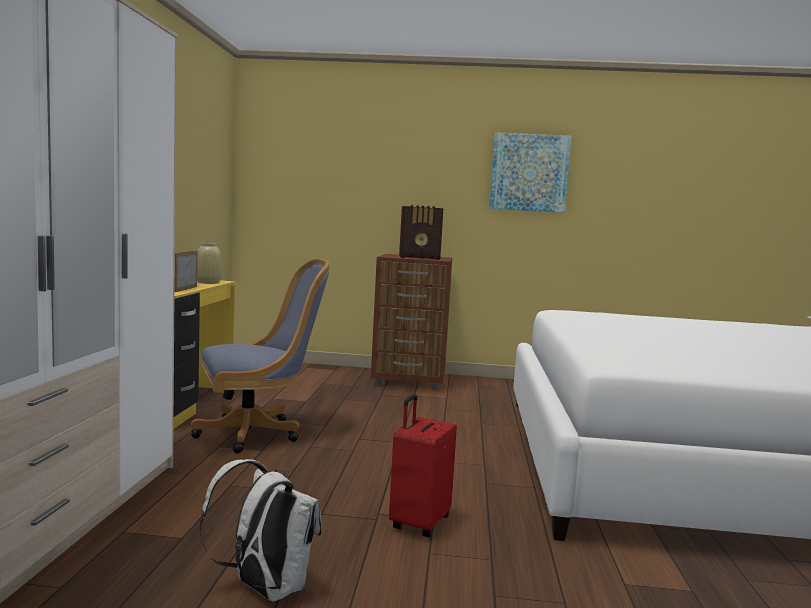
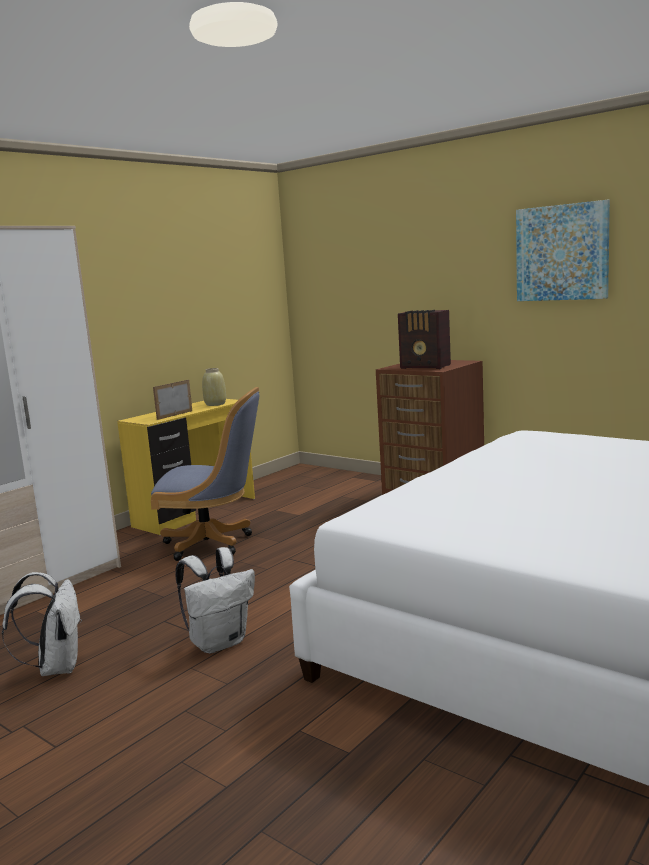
camera: 35 degrees right, 5 degrees up
(418, 523) = (219, 642): red suitcase -> white backpack

